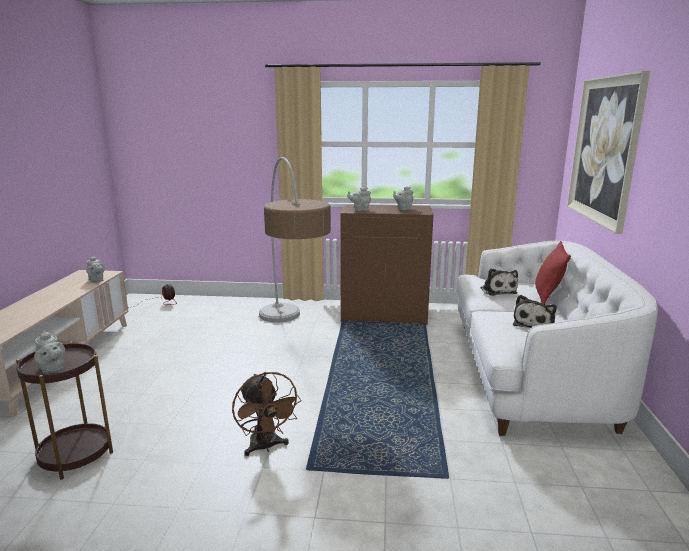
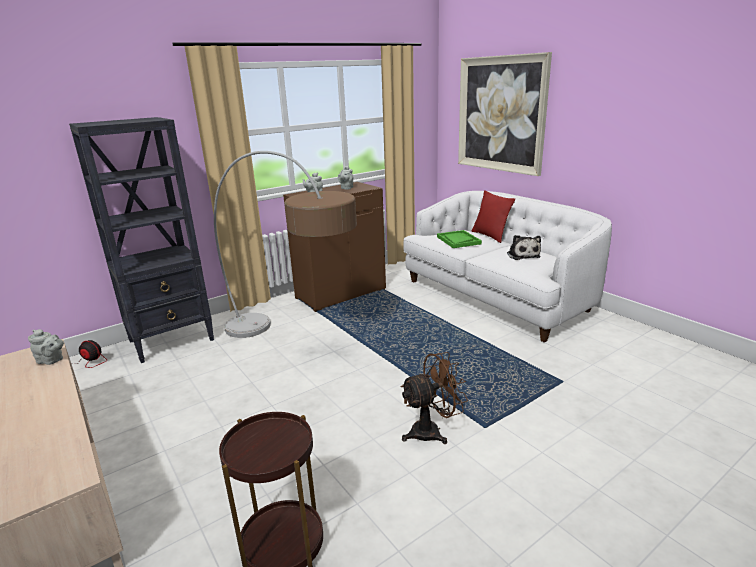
camera: 40 degrees left, 5 degrees up
(52, 369) = (278, 453): grey teapot -> none
(225, 305) = (172, 340): none -> black bookcase
(266, 447) = (432, 431): brown fan -> brown fan turned 45 degrees counterclockwise
(497, 290) = (458, 240): plush toy -> green tray

